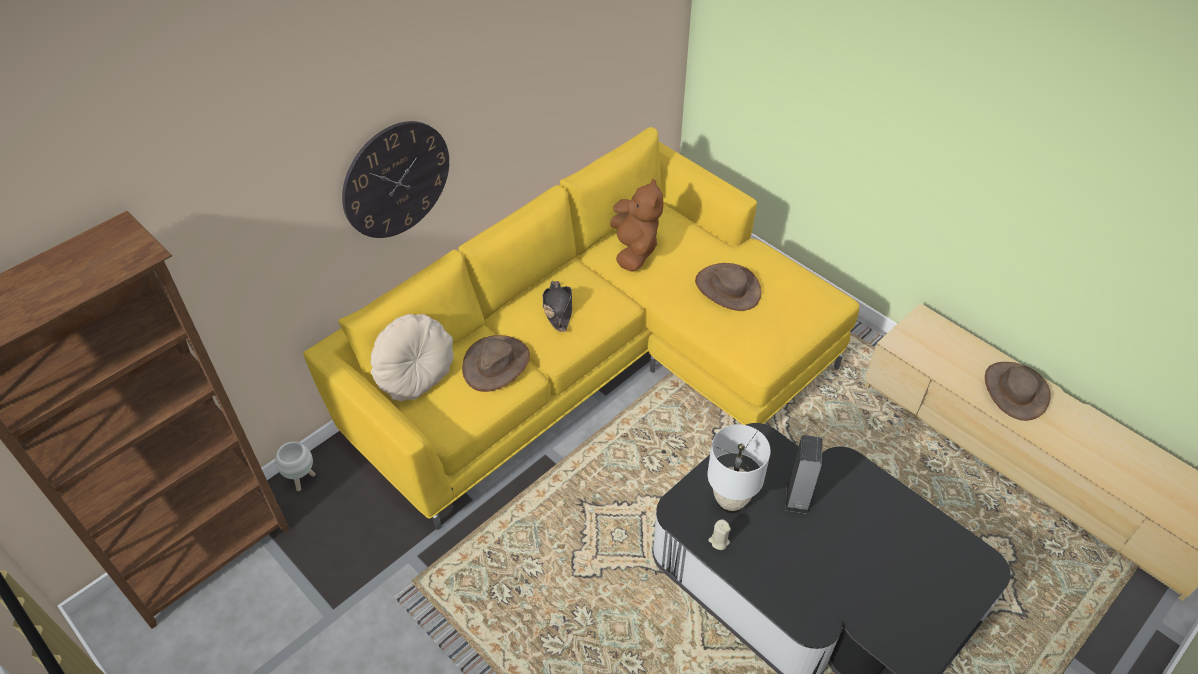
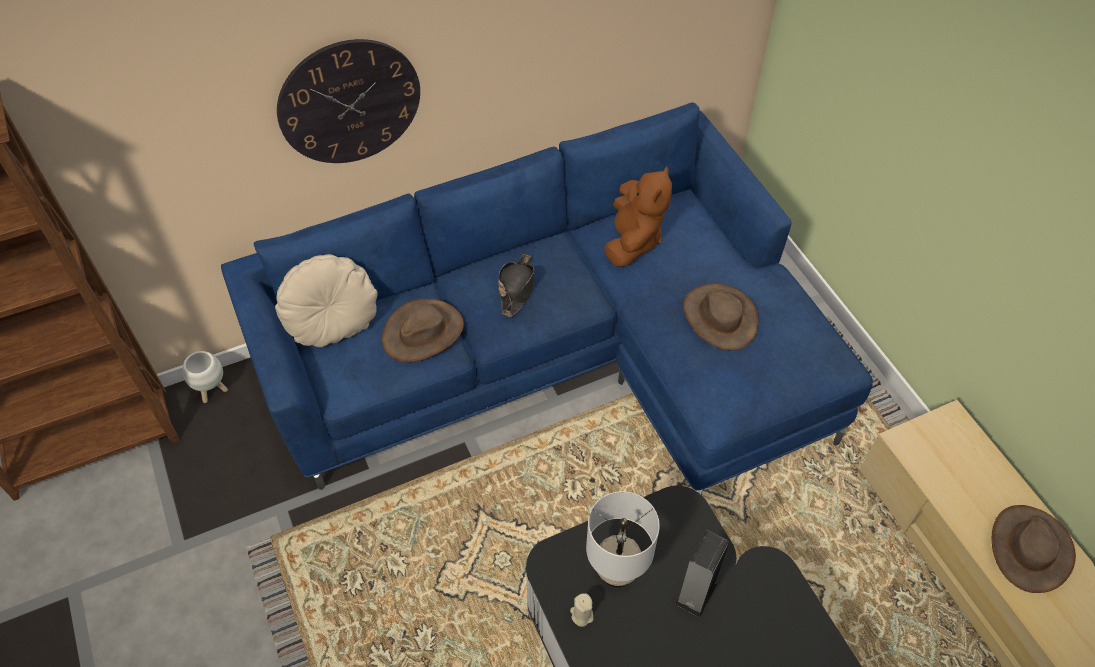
camera: 20 degrees right, 5 degrees up
(597, 364) = (564, 356): yellow sofa -> blue sofa

